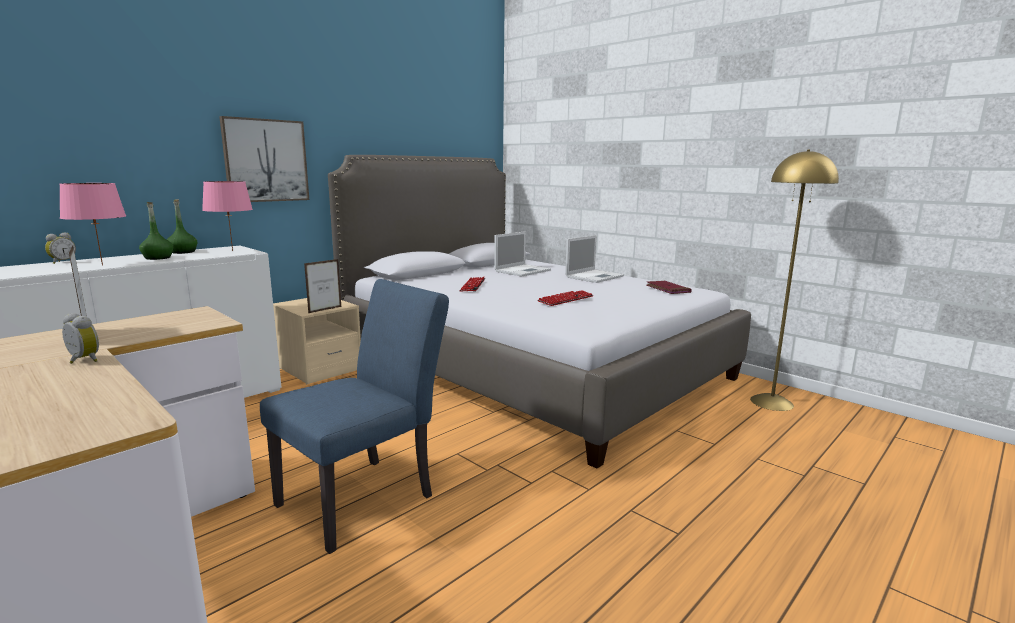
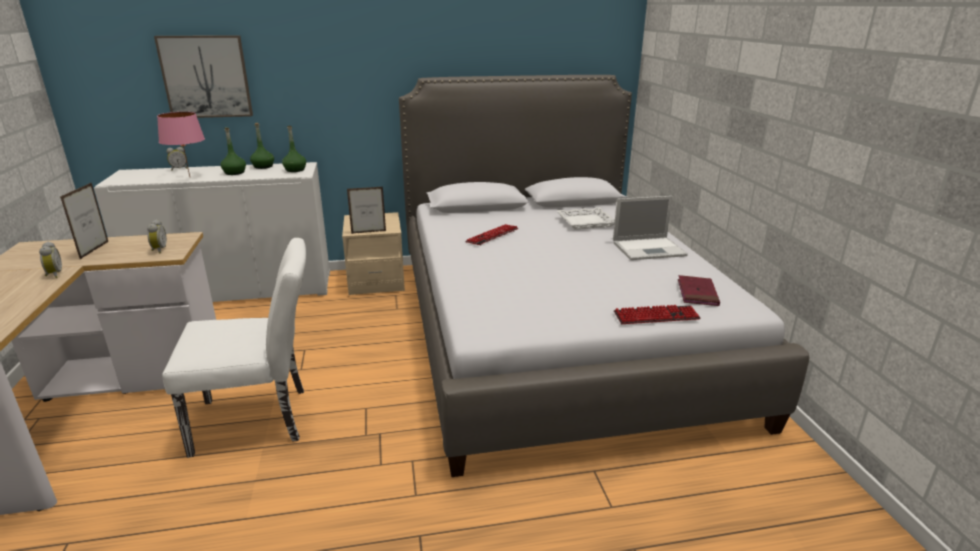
camera: 35 degrees right, 10 degrees up
(189, 323) = (158, 250): none -> alarm clock
(232, 250) = (295, 170): pink table lamp -> green bottle
(266, 160) = (342, 85): picture -> picture (206, 77)
(366, 496) = (261, 420): blue chair -> white chair
(523, 270) = (586, 222): laptop -> white tray
(566, 299) = (537, 281): keyboard -> keyboard (656, 316)
(772, 402) = (777, 485): yellow floor lamp -> none

